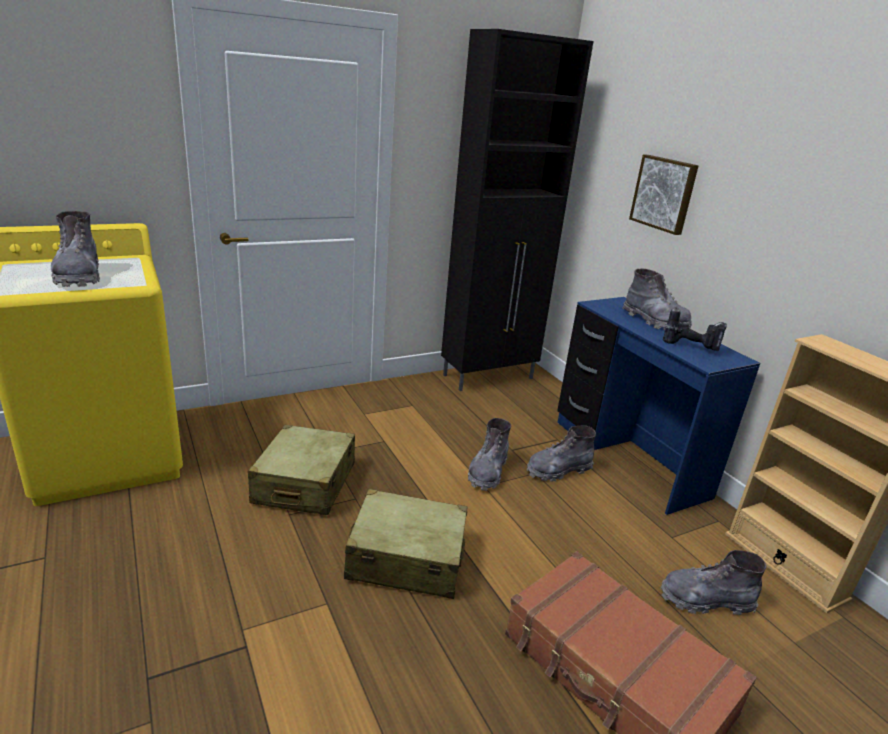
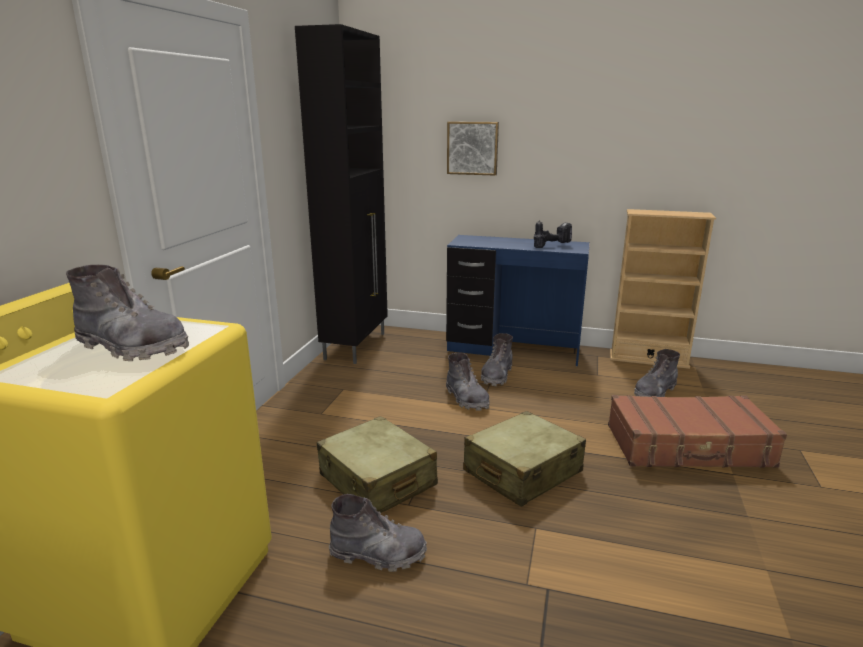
camera: 45 degrees left, 5 degrees down
(654, 321) = (506, 241): grey boot -> grey boot (378, 554)

